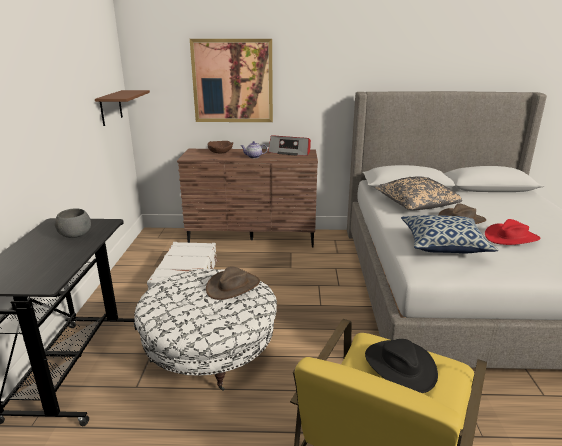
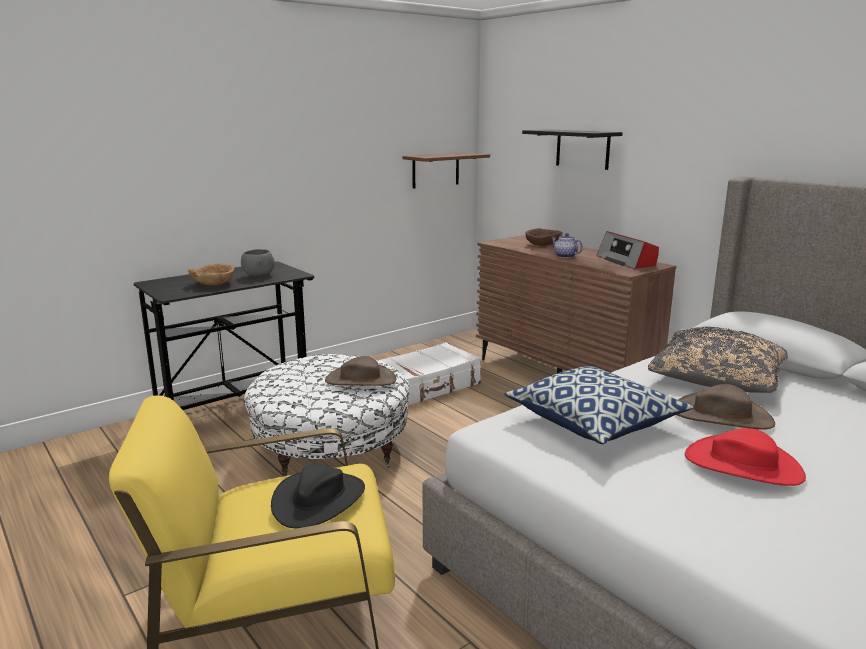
camera: 50 degrees right, 5 degrees down
(54, 258) = (213, 283): none -> brown bowl
(232, 81) = (582, 149): picture -> black shelf

